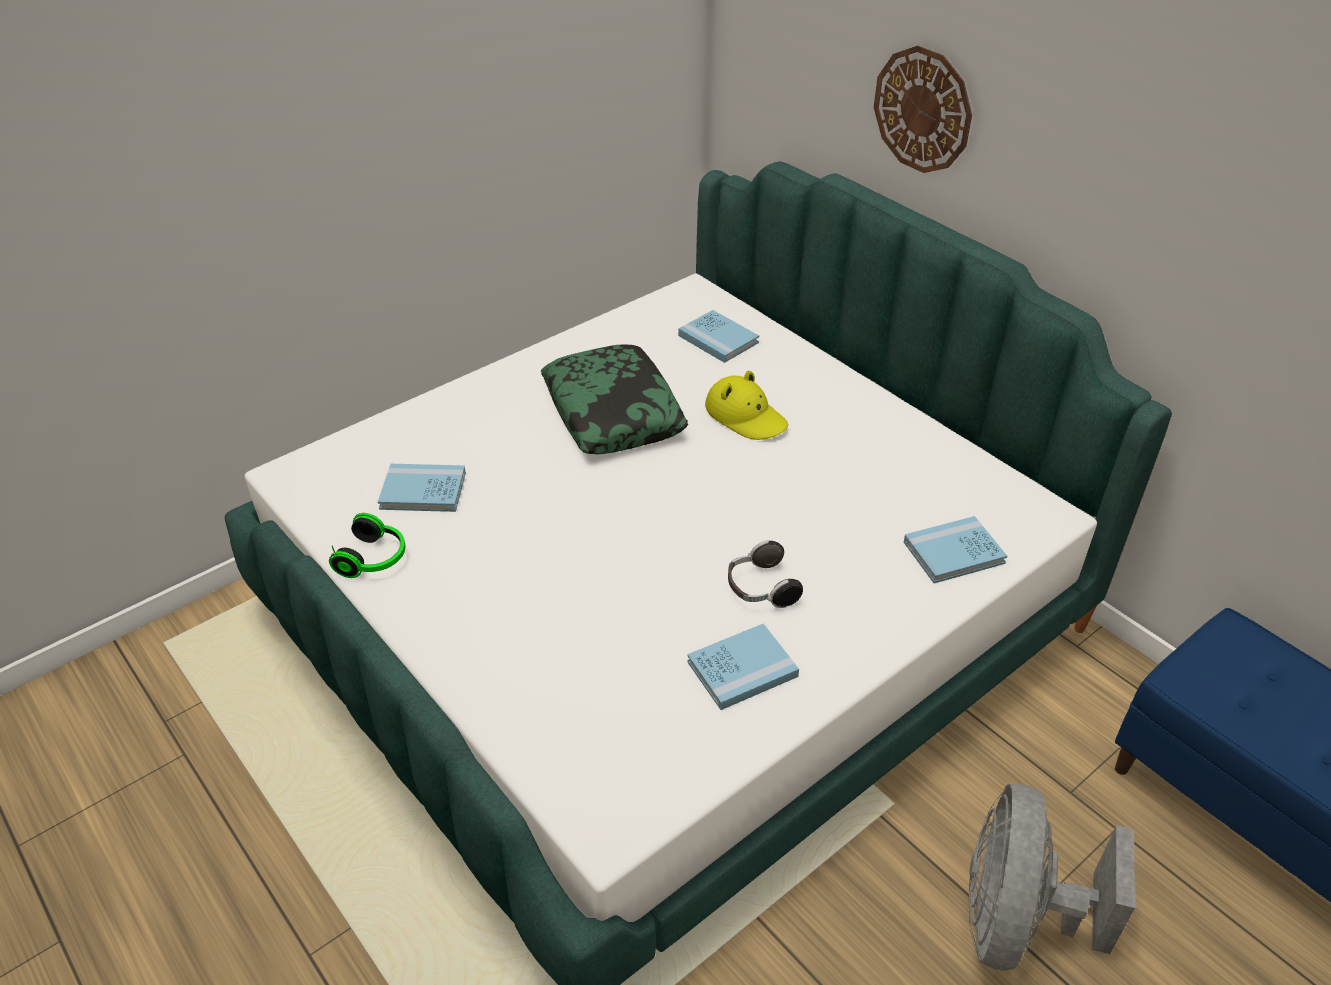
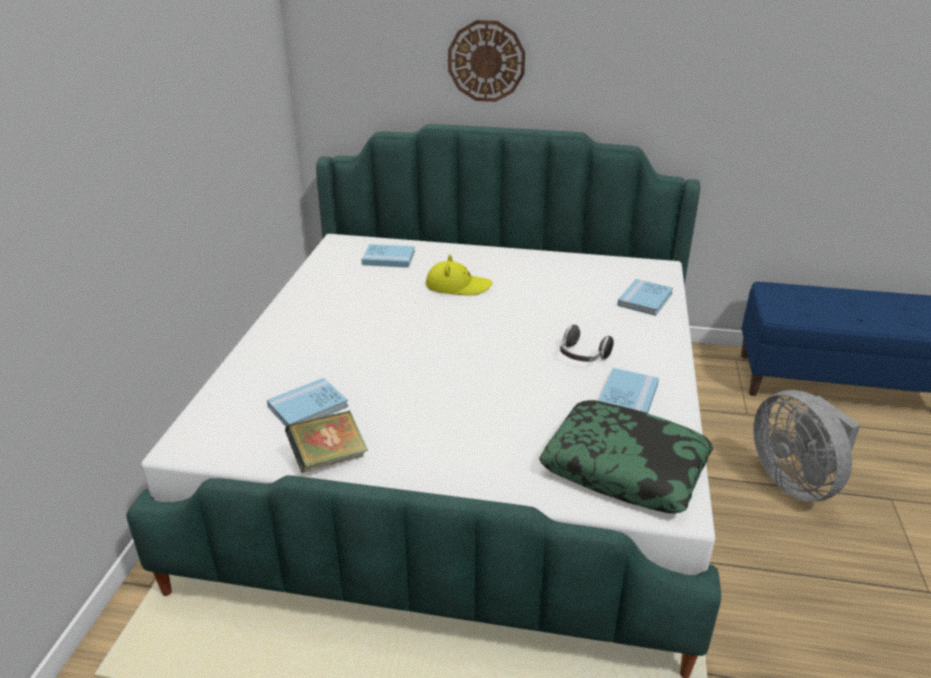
camera: 40 degrees left, 10 degrees down
(375, 559) = (329, 458): headphones -> book
(613, 412) = (377, 315): pillow -> pillow (625, 467)

